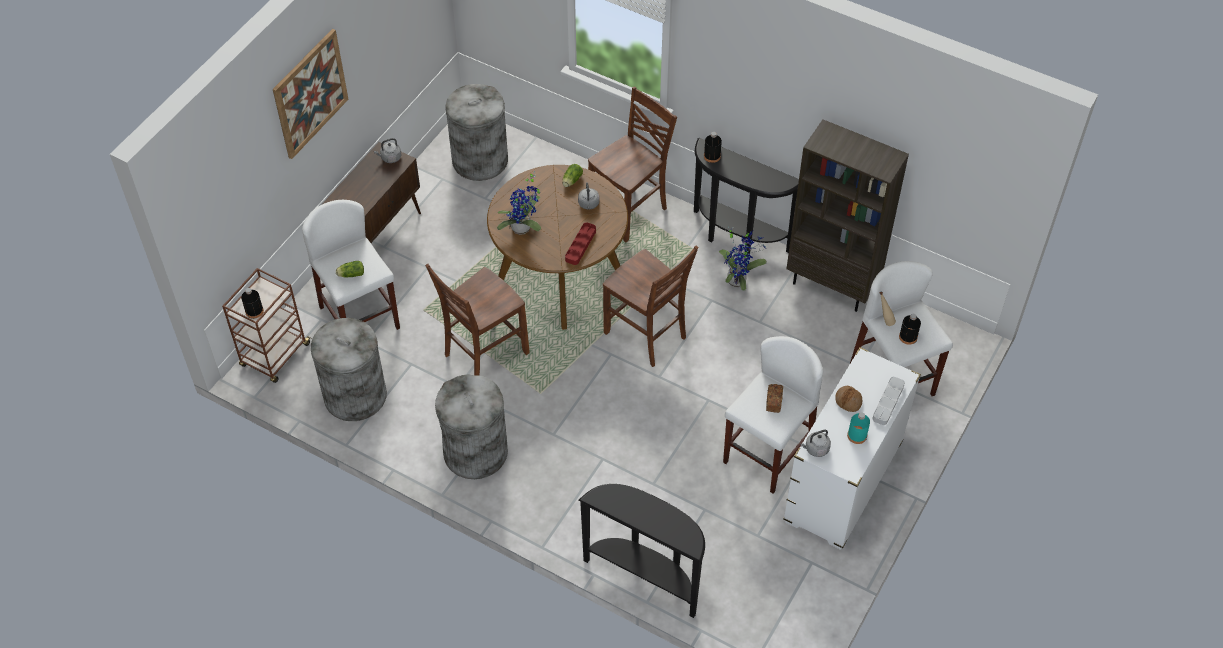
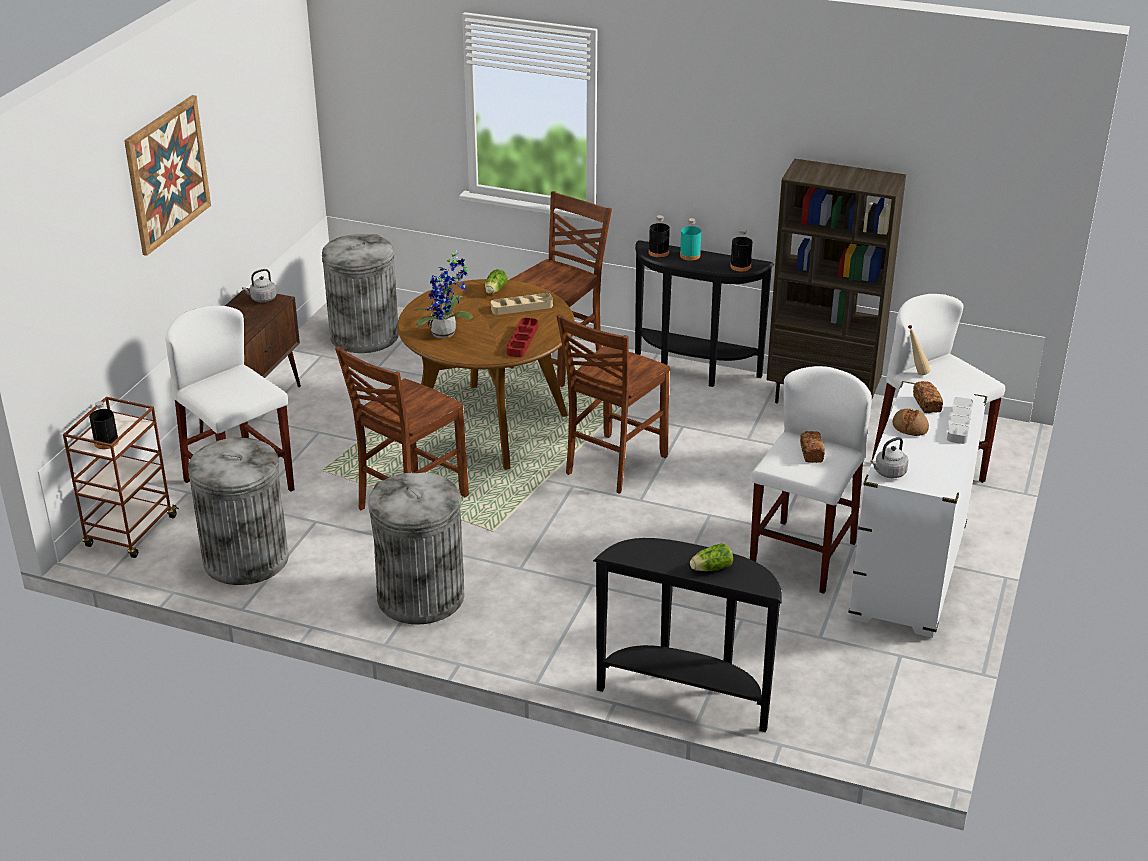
camera: 10 degrees left, 20 degrees down
(350, 274) = (231, 396): lettuce -> lettuce (710, 568)
(588, 204) = (521, 307): grey kettle -> beige tray
(647, 335) = (613, 465): brown chair -> brown chair turned 90 degrees clockwise
(738, 279) = (708, 406): potted plant -> none
(857, 435) = (935, 456): turquoise bottle -> turquoise bottle (690, 255)
(870, 376) = (927, 404): none -> bread
(908, 337) = (950, 382): black bottle -> black bottle (740, 266)

